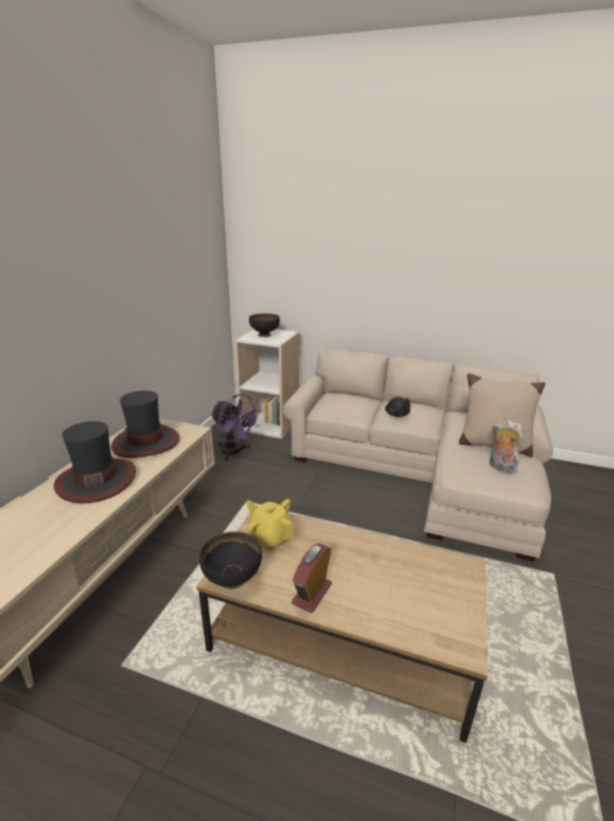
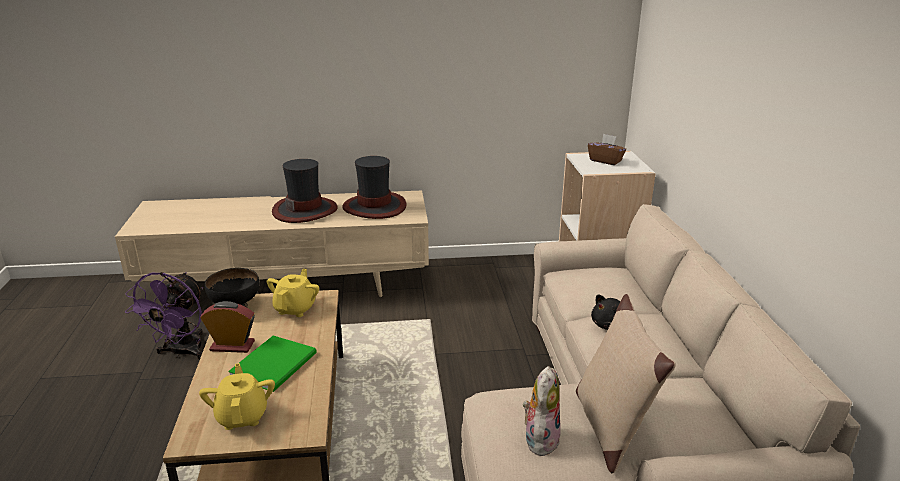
camera: 65 degrees right, 0 degrees up
(235, 452) = (509, 284): purple fan -> purple fan (181, 353)
(264, 335) = (605, 161): black bowl -> brown tissue box
(361, 566) = (277, 364): none -> green book
(436, 603) = (242, 416): none -> yellow teapot

